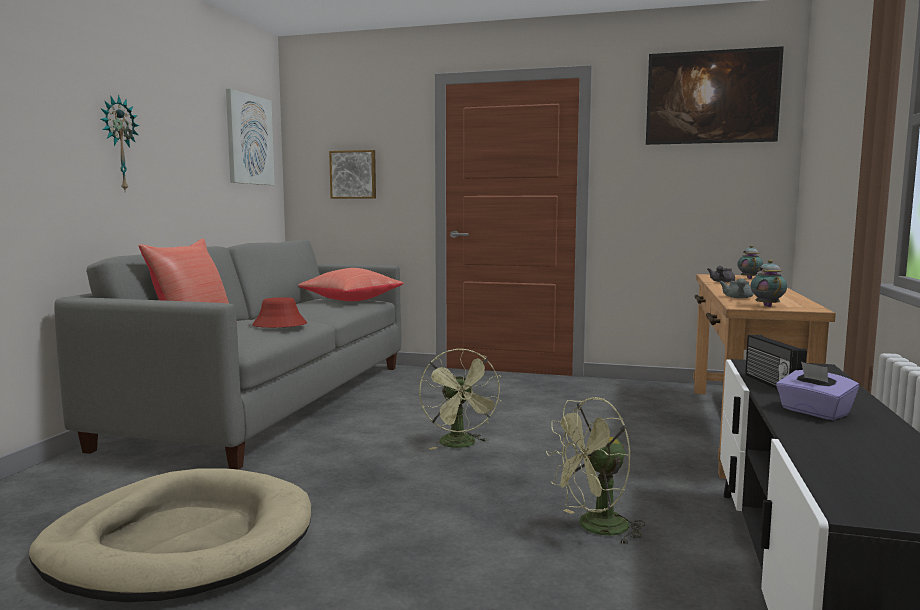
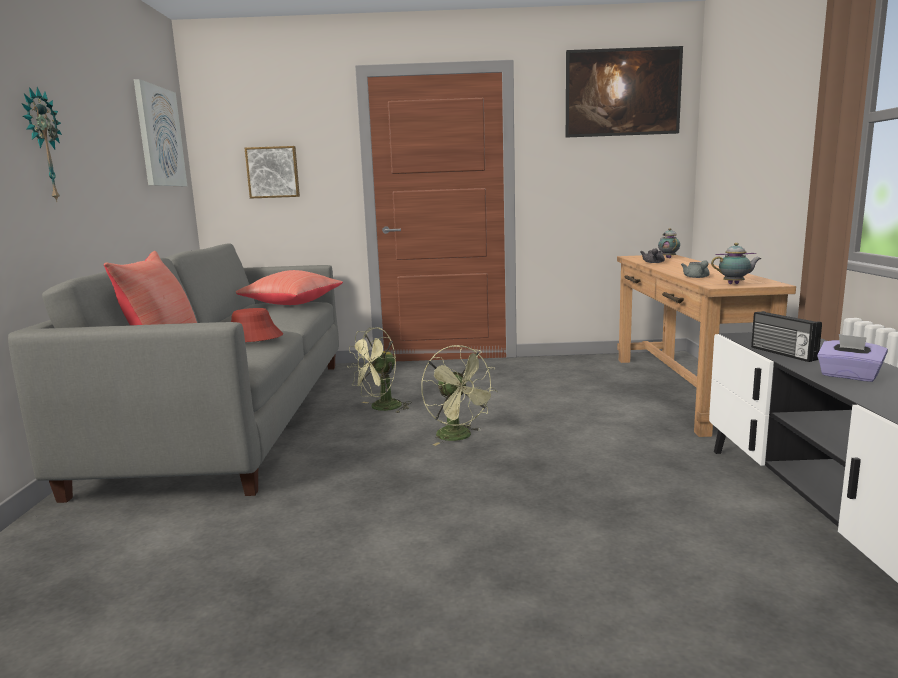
camera: 15 degrees left, 5 degrees up
(180, 543) = (255, 584): beige dog bed -> none
(595, 528) = (637, 499): green fan -> green fan (381, 408)
(767, 306) = (735, 284): teapot -> teapot turned 105 degrees clockwise

